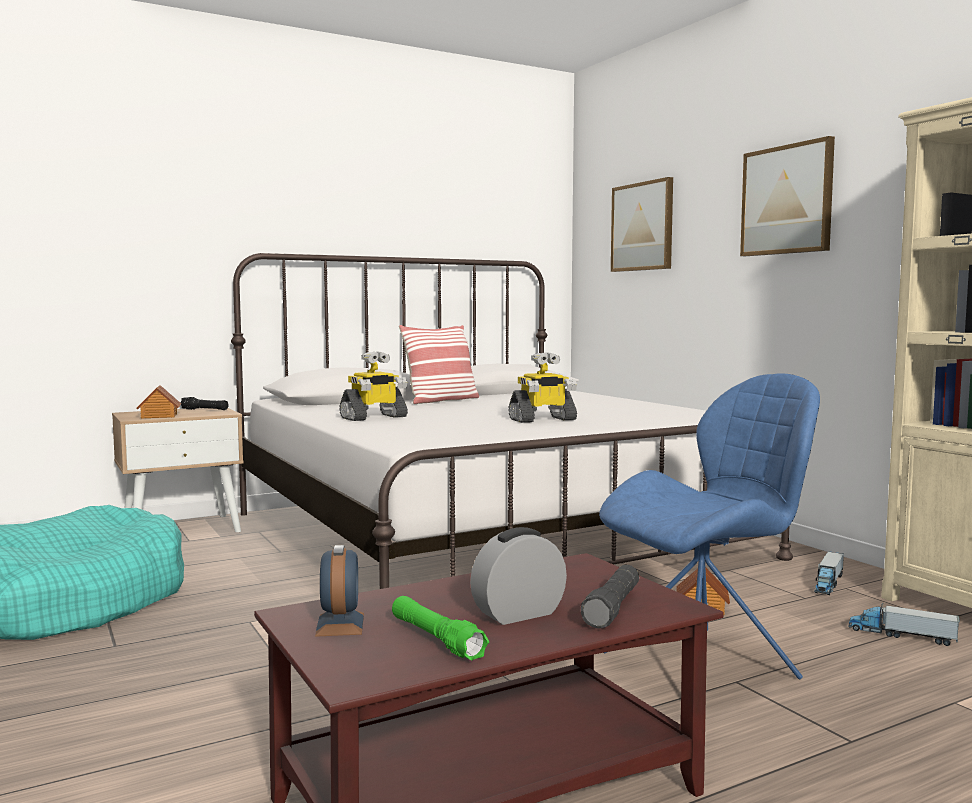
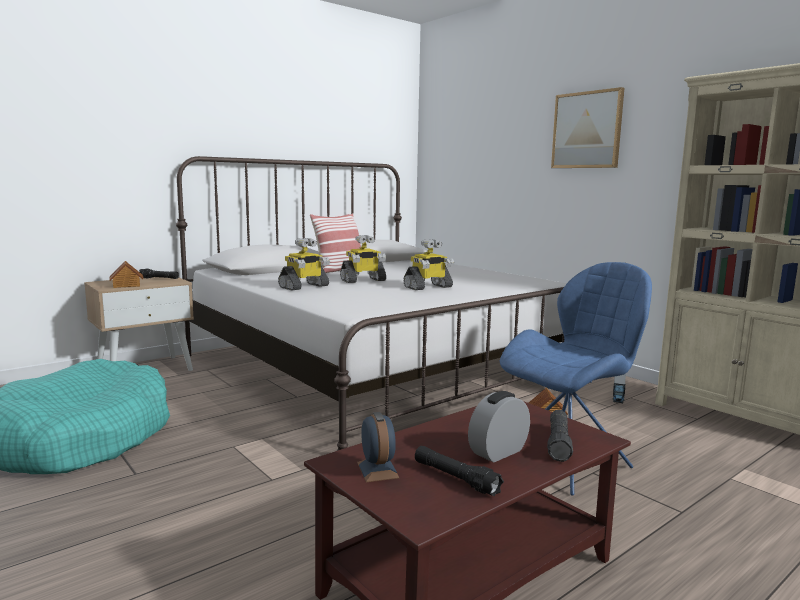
camera: 10 degrees left, 5 degrees up
(436, 639) = (455, 478): green flashlight -> black flashlight
(460, 412) = (363, 280): none -> toy robot
(642, 227) = (474, 142): picture -> none
(901, 635) = (678, 431): toy truck -> none

